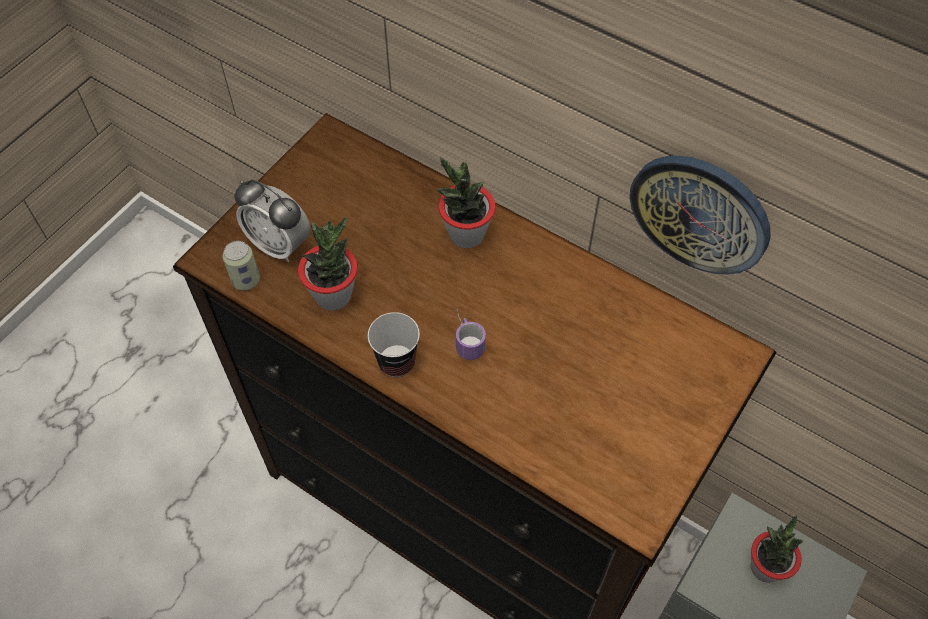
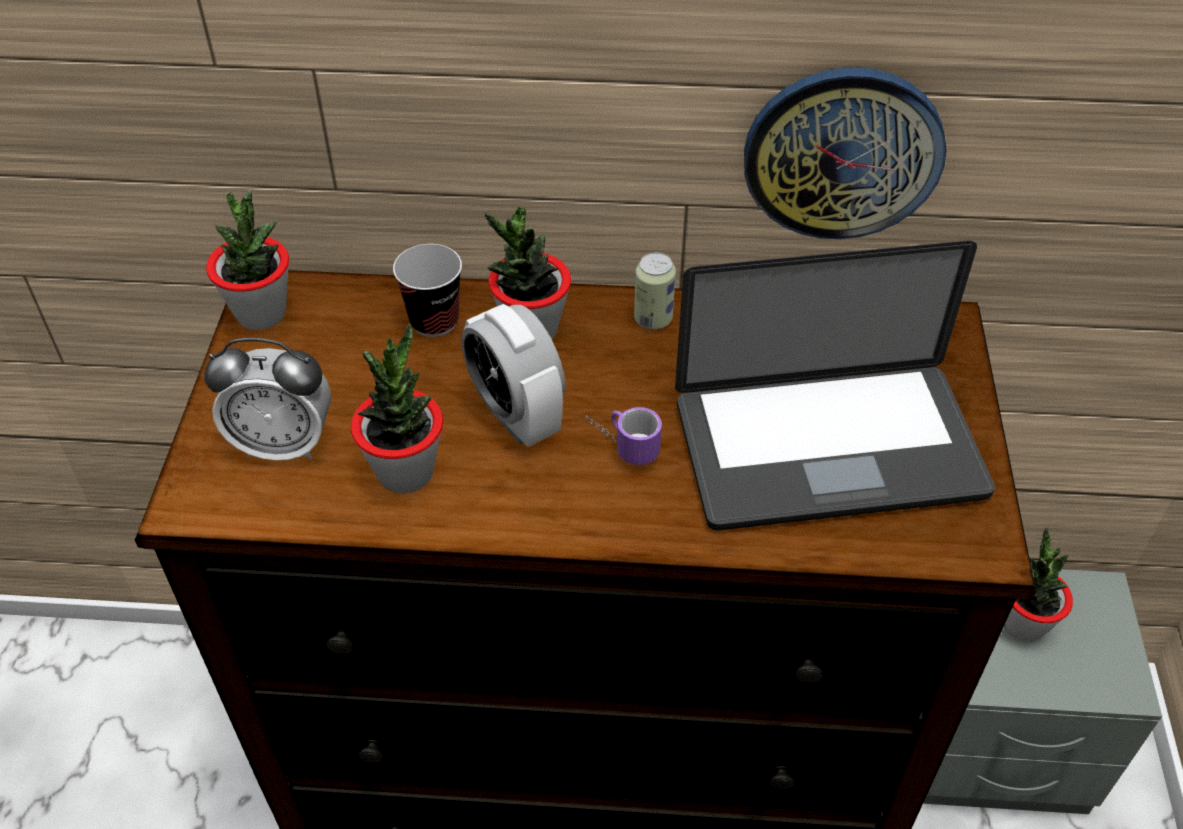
camera: 30 degrees left, 10 degrees down
(246, 280) = (265, 508): can -> can (653, 319)
(318, 151) = (261, 313): none -> potted plant
(396, 362) = (551, 512): cup -> cup (434, 321)
(418, 289) = (516, 415): none -> alarm clock
(590, 404) = (828, 449): none -> laptop

